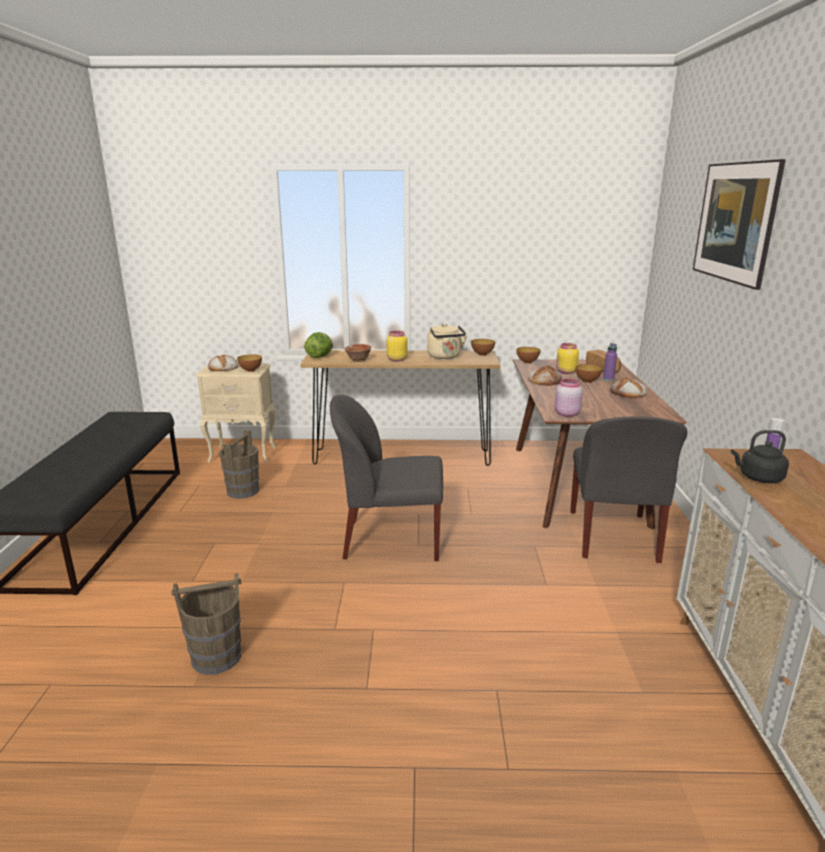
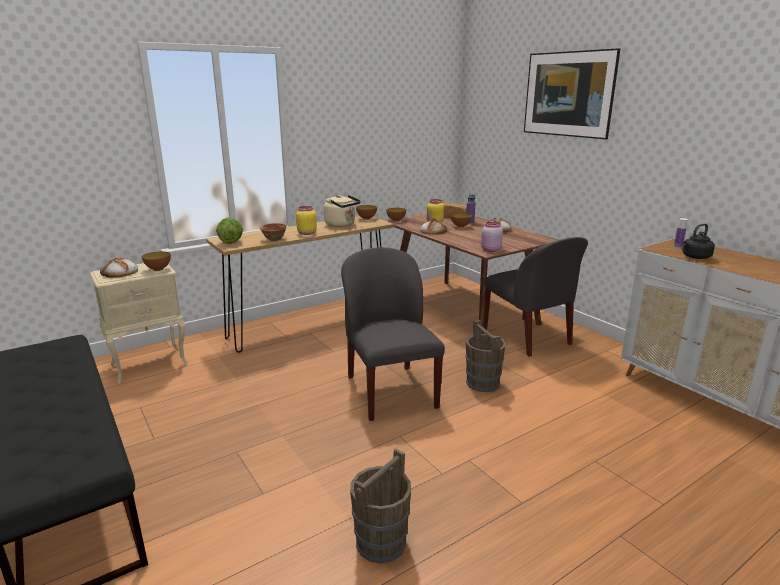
camera: 35 degrees left, 0 degrees up
(243, 491) = (199, 396): brown bucket -> brown bucket (482, 383)
(390, 540) = (390, 391): grey chair -> grey chair turned 105 degrees clockwise

